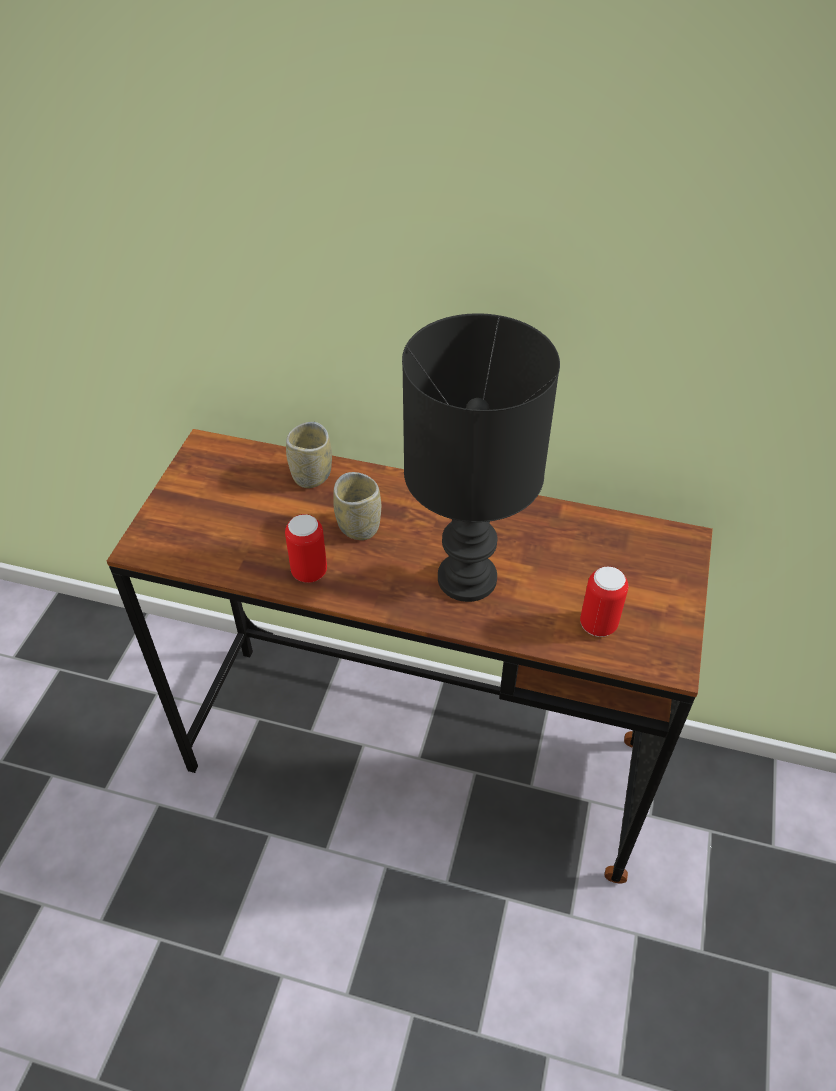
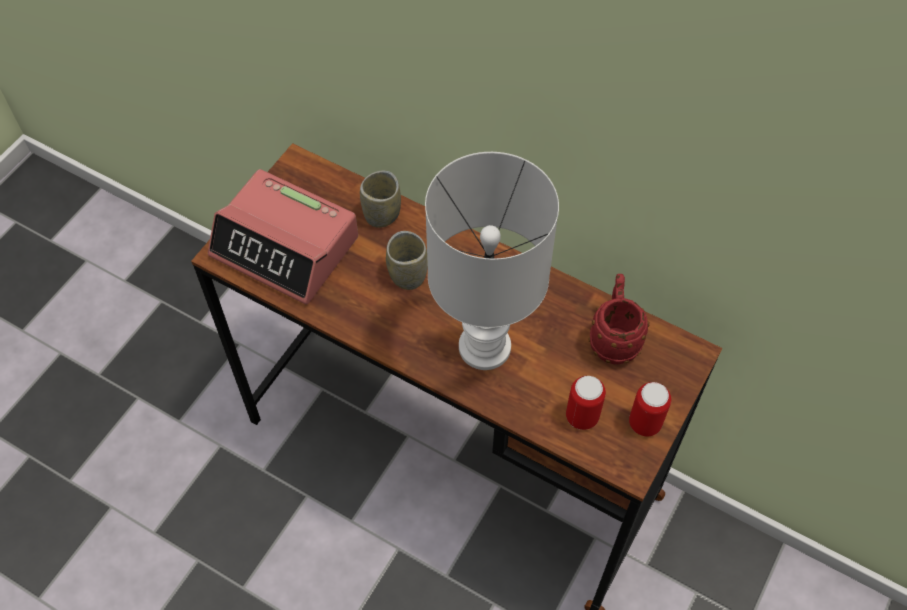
camera: 15 degrees right, 10 degrees up
(214, 526) = (286, 247): none -> alarm clock
(309, 572) = (353, 310): can -> can (644, 423)
(469, 580) = (486, 349): black table lamp -> white table lamp
(599, 542) = (613, 338): none -> red mug

